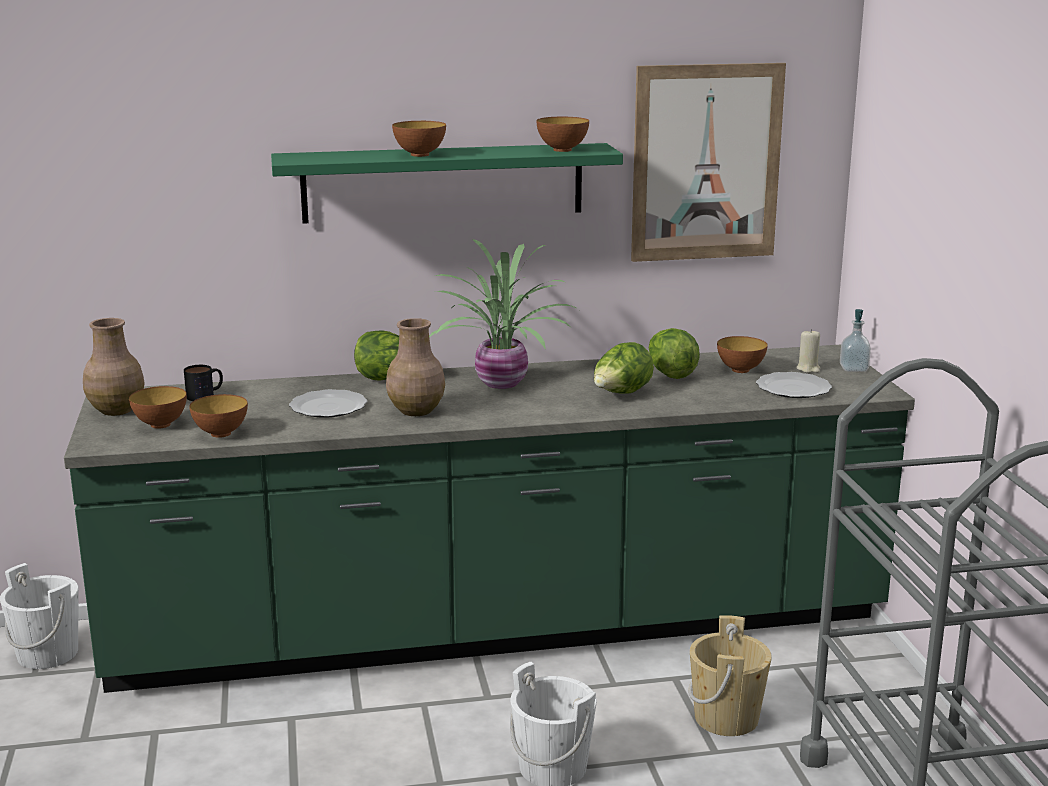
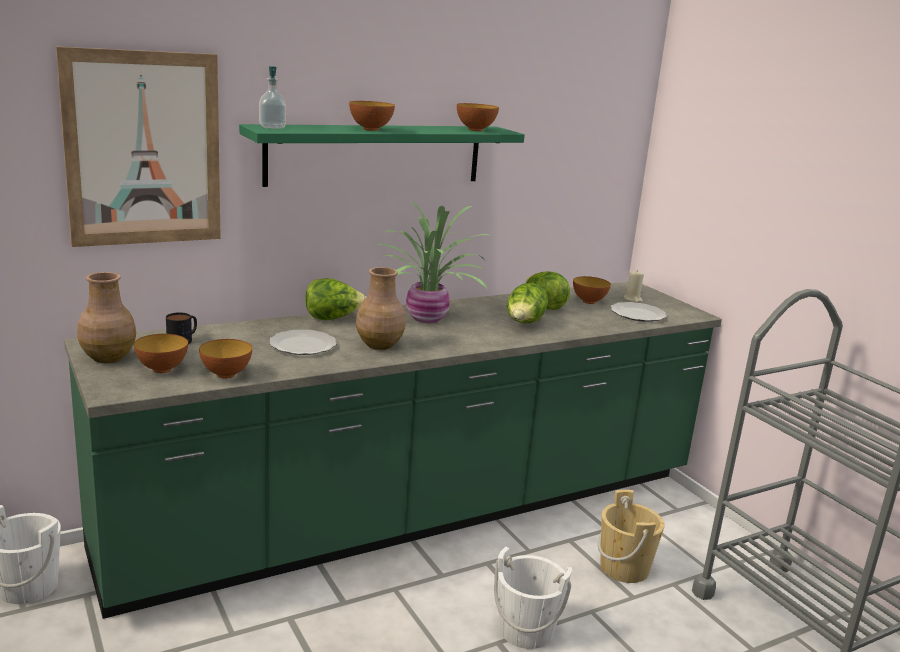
camera: 20 degrees left, 0 degrees up
(706, 163) = (561, 145): picture -> picture (144, 149)
(853, 369) = (661, 298): soap dispenser -> soap dispenser (272, 127)

